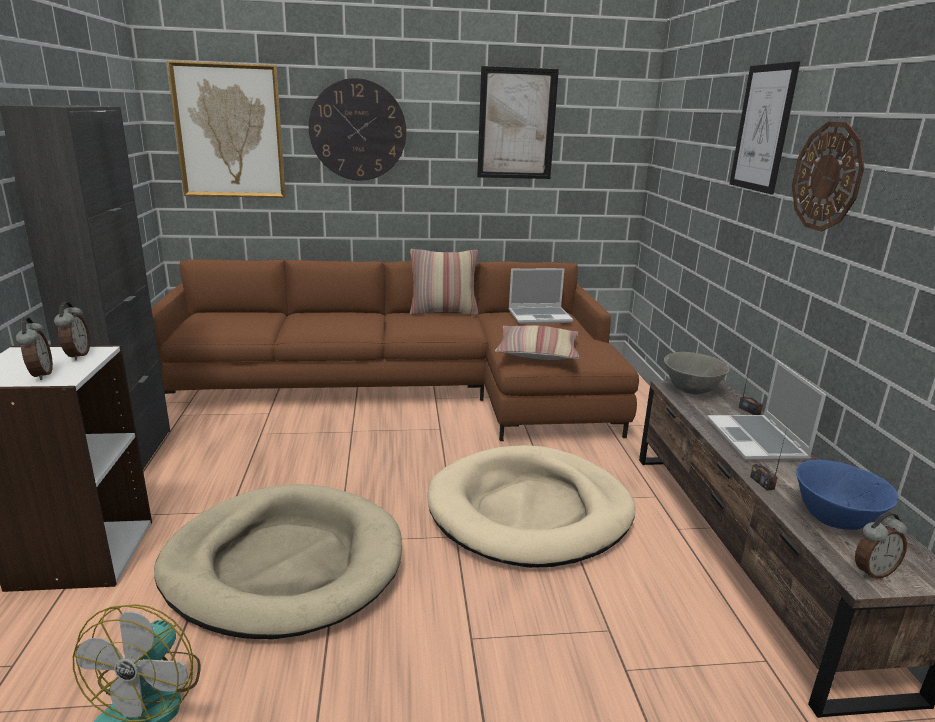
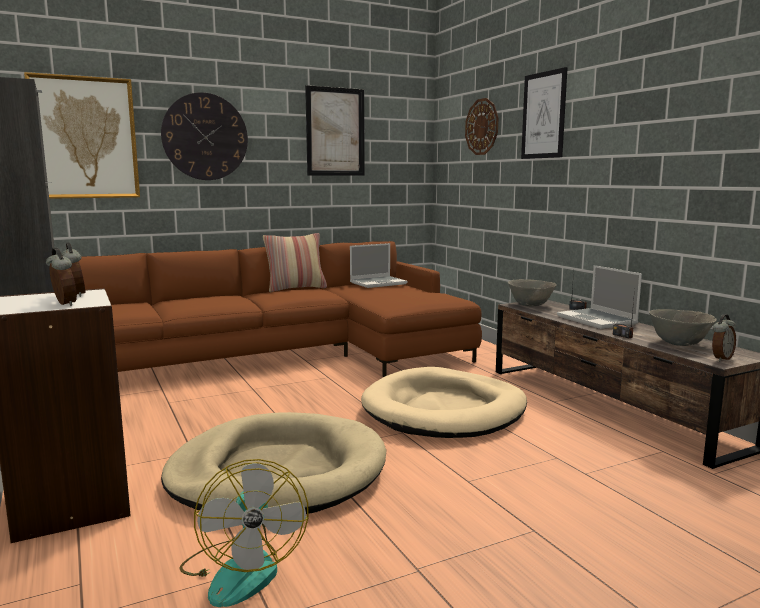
camera: 20 degrees left, 10 degrees down
(537, 352) = (400, 300): pillow -> none
(827, 177) = (605, 136): wall clock -> wall clock (482, 127)
(834, 519) = (678, 343): blue bowl -> grey bowl

